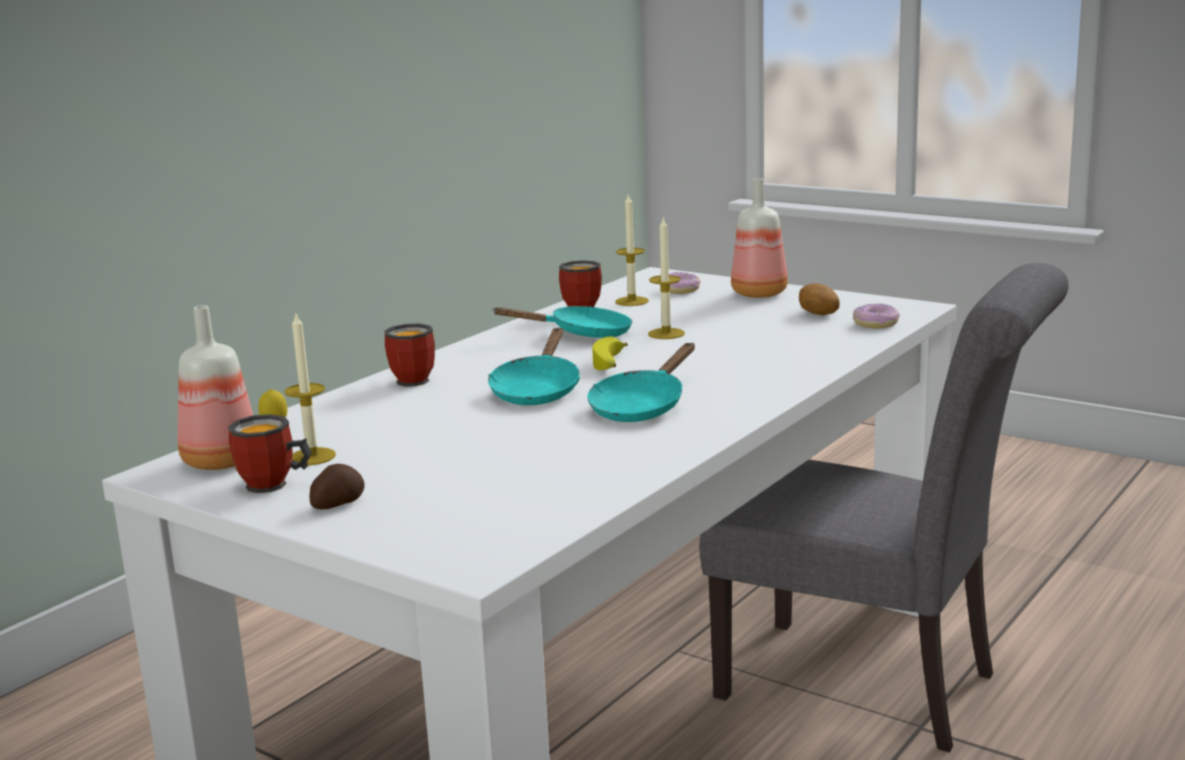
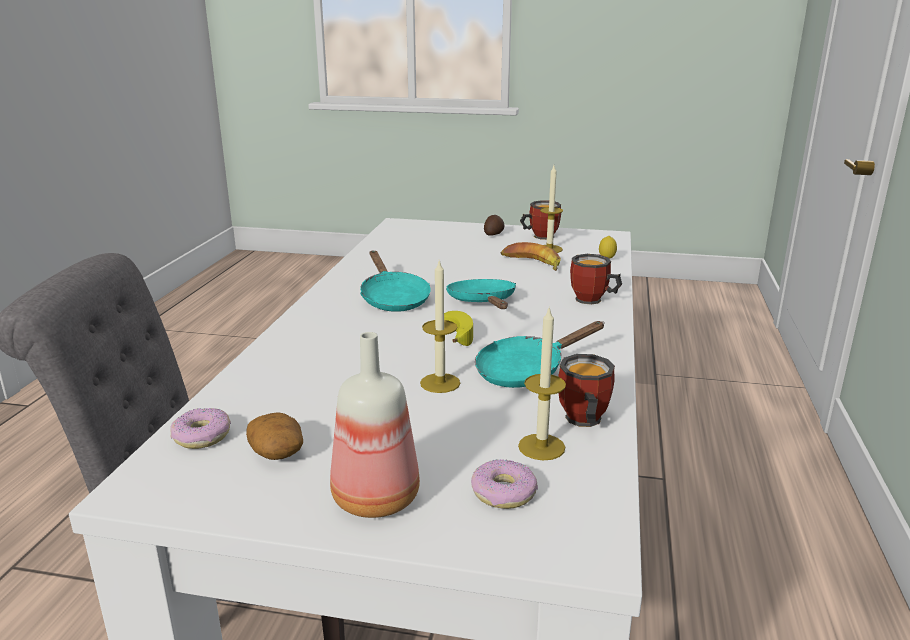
camera: 155 degrees right, 5 degrees up
(219, 462) = (591, 242): bottle -> none
(387, 434) = (532, 263): none -> banana
(641, 406) = (393, 298): turquoise frying pan -> turquoise frying pan turned 150 degrees clockwise

